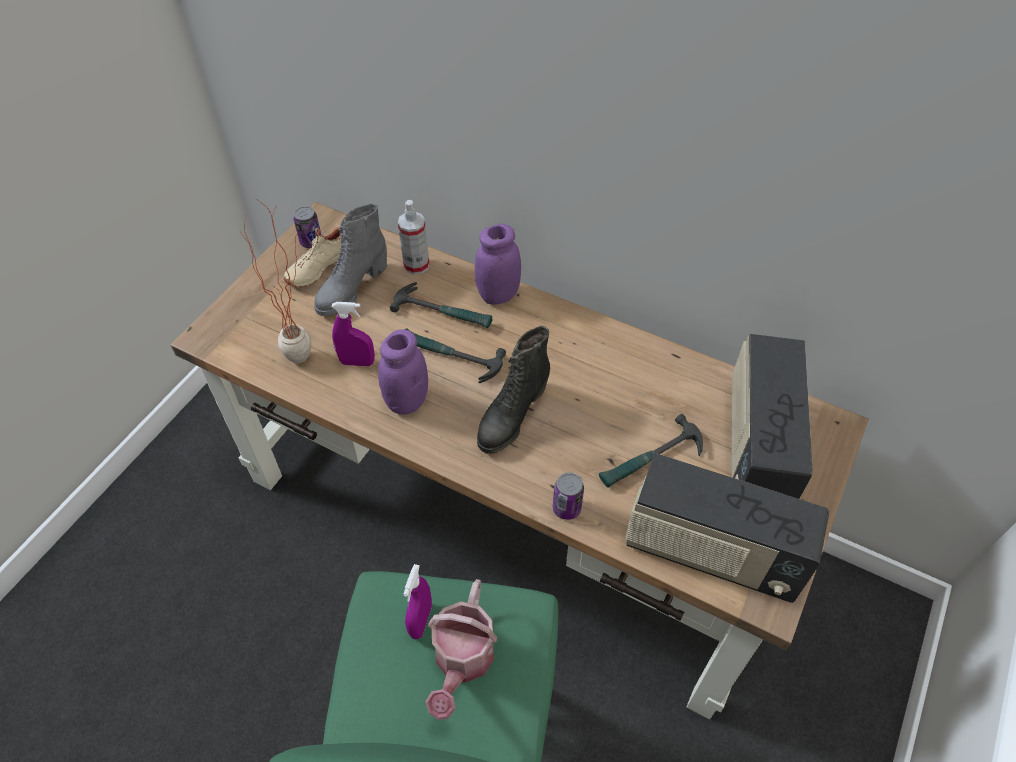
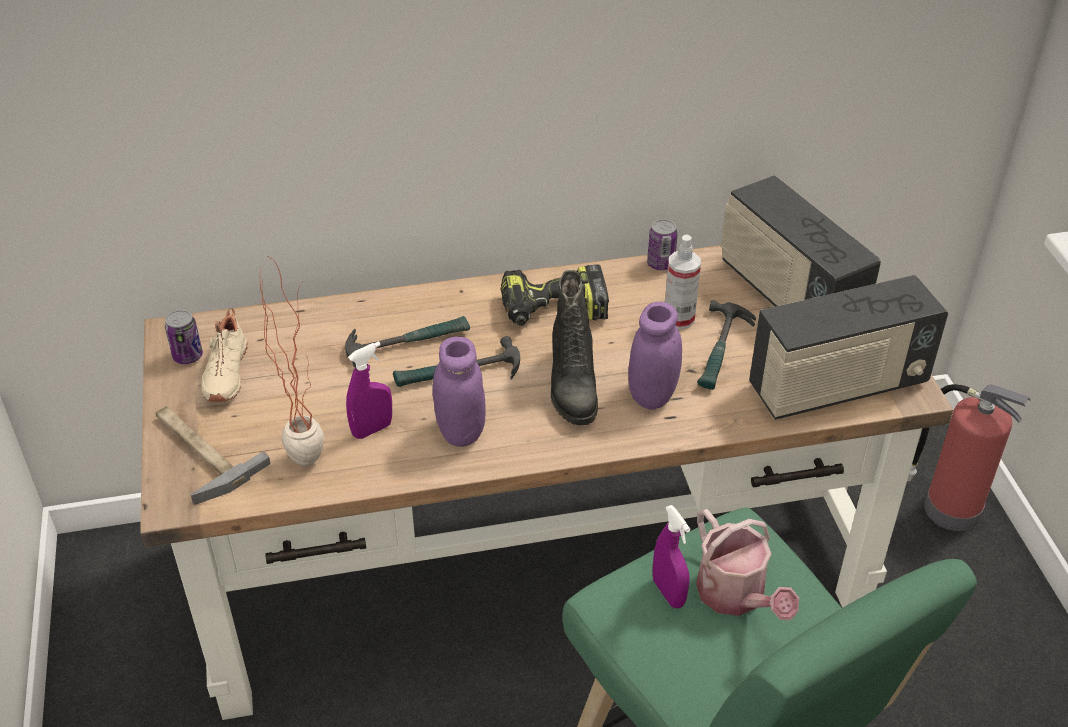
camera: 40 degrees left, 10 degrees down
(250, 311) = (197, 451): none -> hammer
(352, 289) = (287, 373): grey boot -> none
(416, 265) = (331, 318): spray bottle -> spray bottle (678, 319)
(498, 295) = (443, 300): purple jar -> purple jar (652, 395)
(562, 348) = (553, 311): none -> power drill
(566, 508) = (697, 426): can -> can (660, 264)
(854, 691) = (949, 507): none -> fire extinguisher

